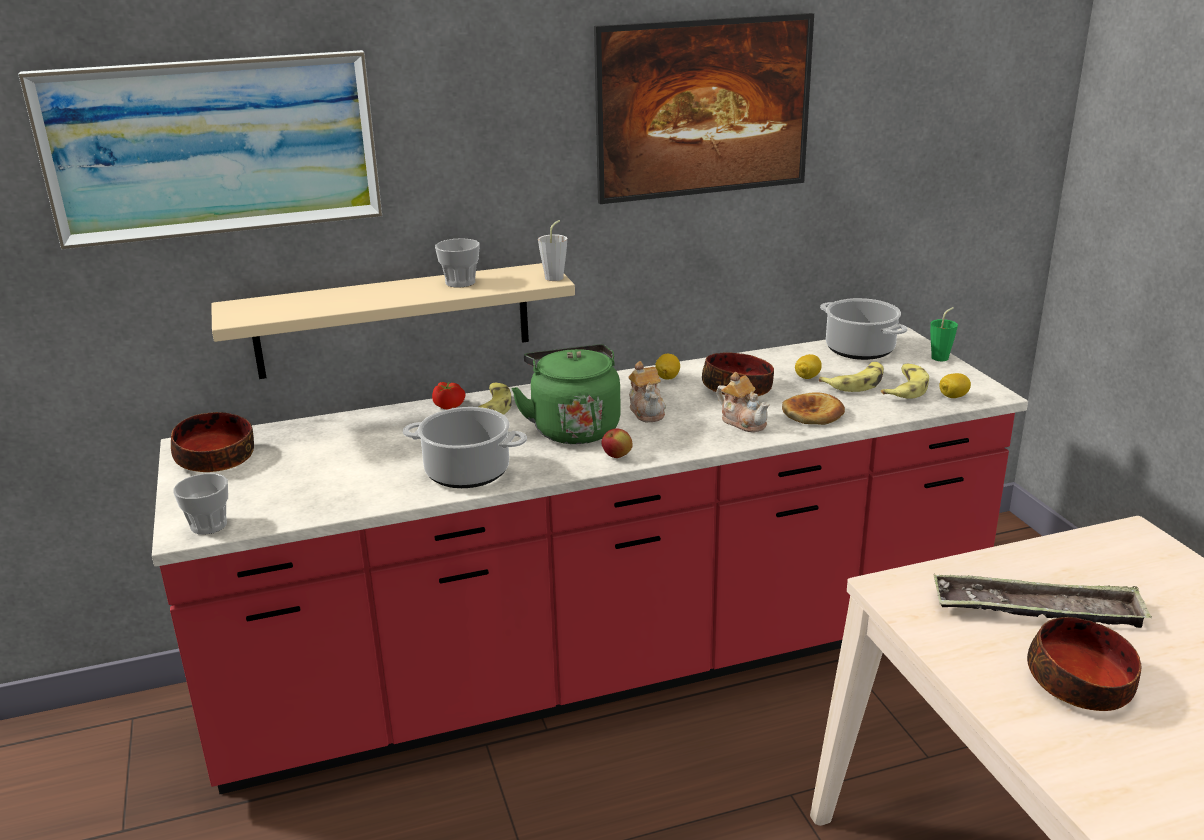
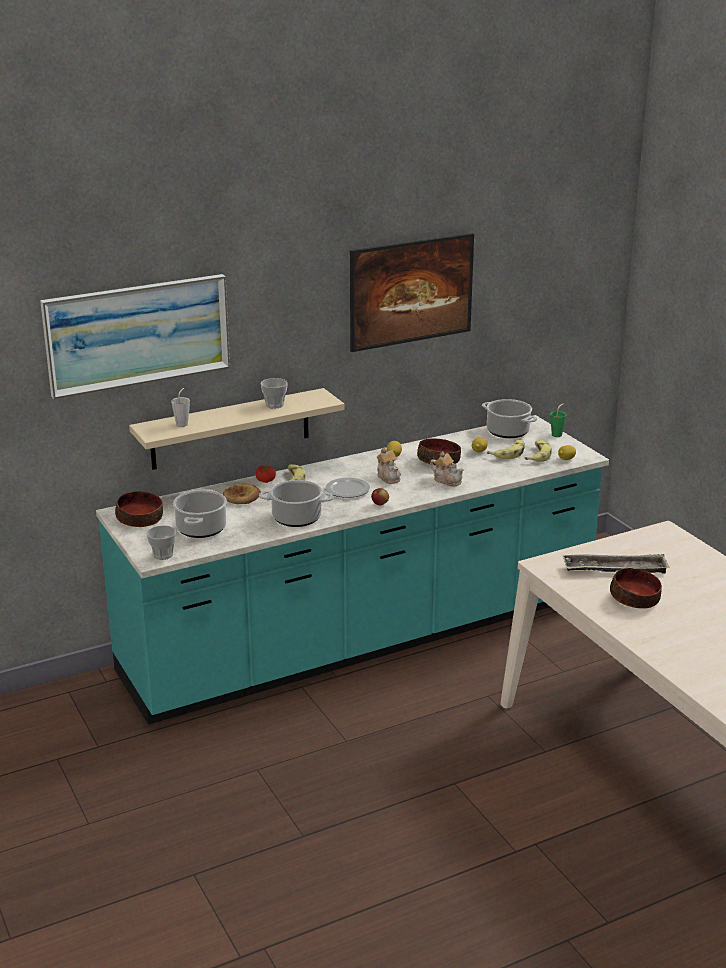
camera: 10 degrees left, 0 degrees up
(301, 481) = (201, 528): none -> cooking pot
(556, 276) = (331, 398): grey cup -> grey cup (183, 423)
(573, 428) = (348, 489): green kettle -> plate
(607, 661) = (362, 638): red counter -> turquoise counter
(813, 414) = (487, 473): bread -> bread (242, 497)

